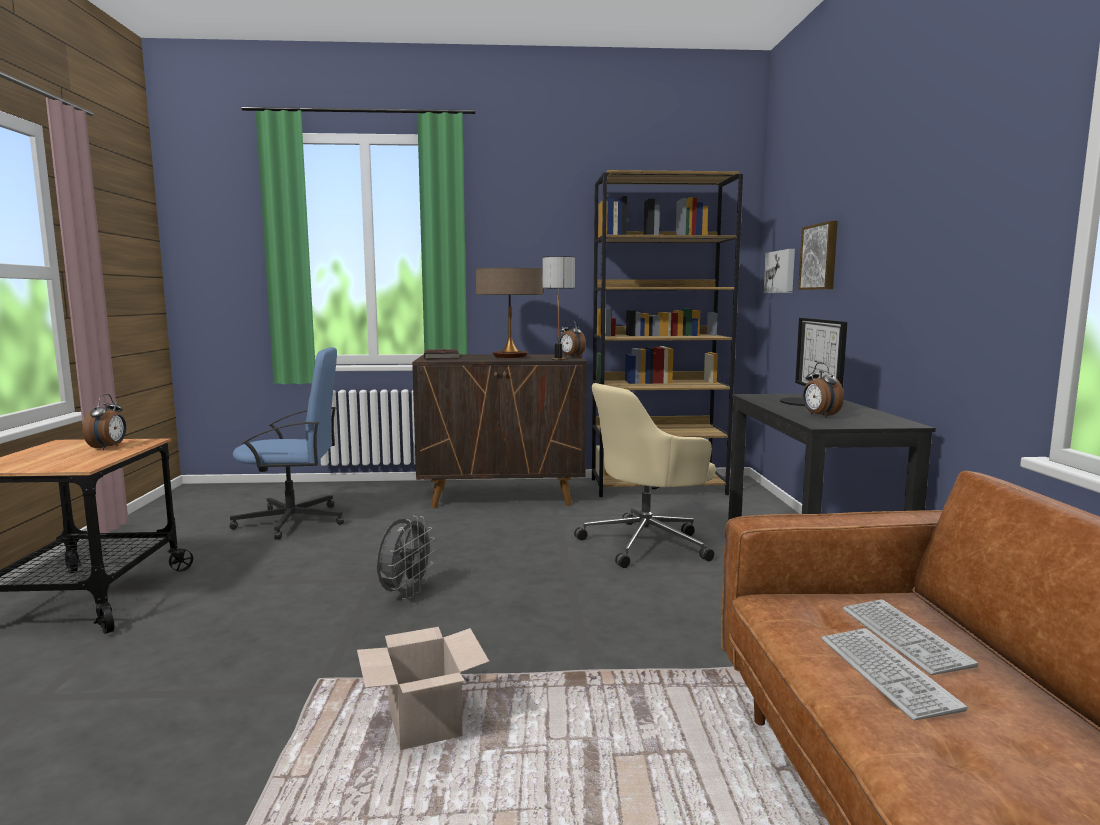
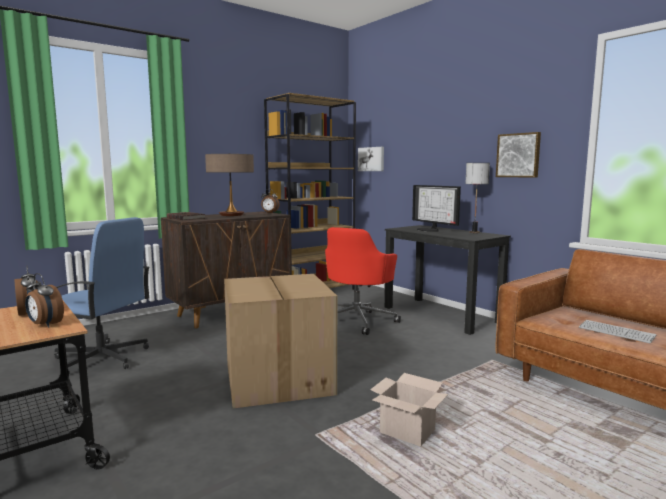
camera: 35 degrees left, 0 degrees up
(293, 521) = (102, 358): blue office chair -> blue office chair turned 60 degrees clockwise
(405, 594) = (276, 378): grey fan -> cardboard box
(558, 359) = (271, 215): table lamp -> table lamp (474, 232)
(647, 543) = (357, 321): beige office chair -> red office chair
(819, 416) = (457, 235): alarm clock -> alarm clock (45, 325)
(820, 257) = (408, 152): picture -> picture (518, 155)
(904, 637) = (594, 320): keyboard -> none

